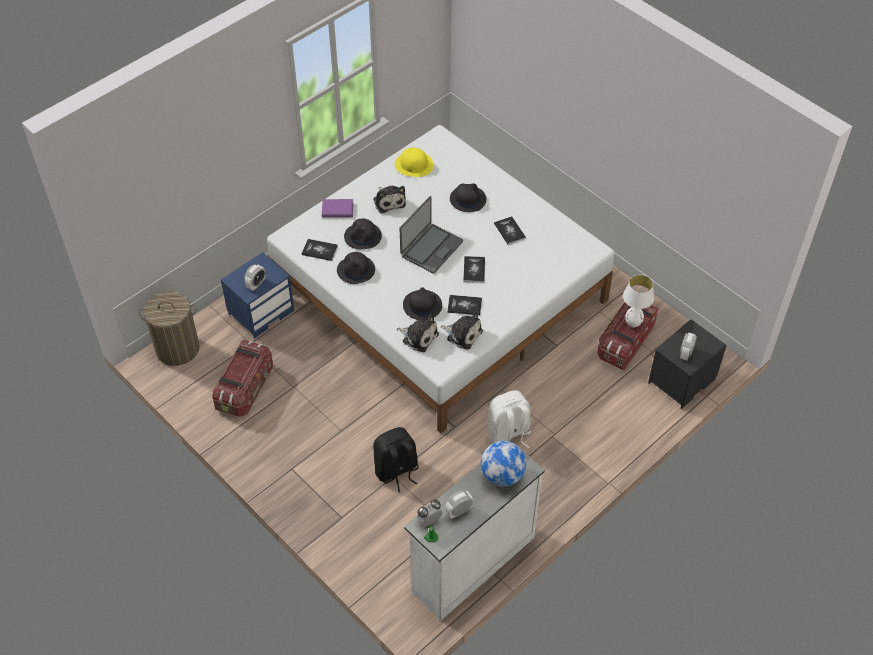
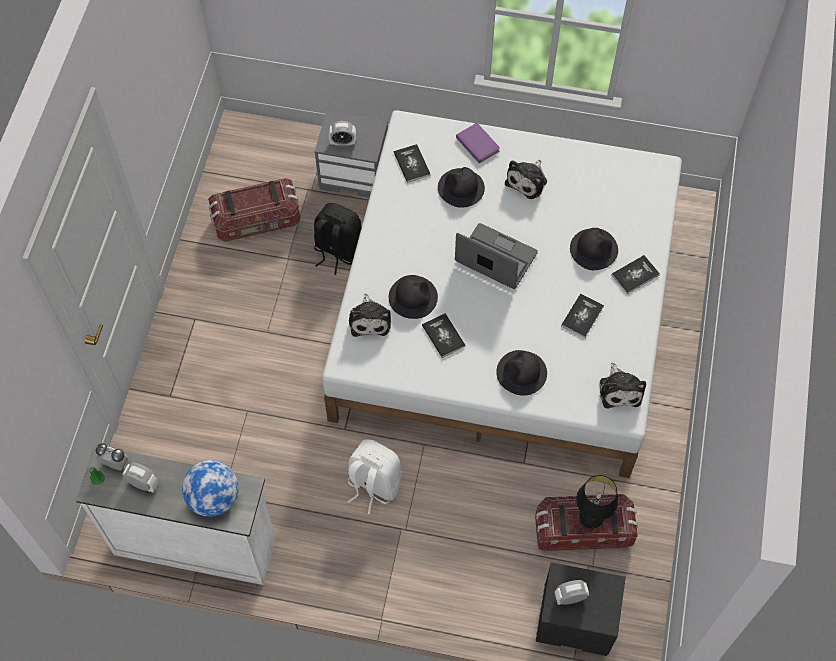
camera: 55 degrees right, 10 degrees up
(177, 348) = (260, 138): laundry basket -> none
(261, 311) = (355, 173): blue nightstand -> grey nightstand
(356, 270) = (412, 211): black hat -> black hat (521, 373)
(396, 471) = (254, 410): black backpack -> black backpack (337, 251)
(414, 164) = (599, 171): yellow hat -> none
(431, 248) = (495, 258): laptop -> laptop turned 150 degrees counterclockwise
(462, 334) = (404, 357): plush toy -> plush toy (620, 390)
(474, 270) = (499, 315): book -> book (635, 275)
(632, 324) = (590, 520): white table lamp -> black table lamp

